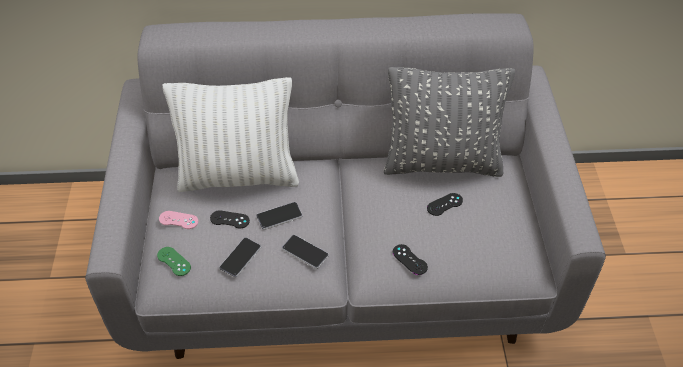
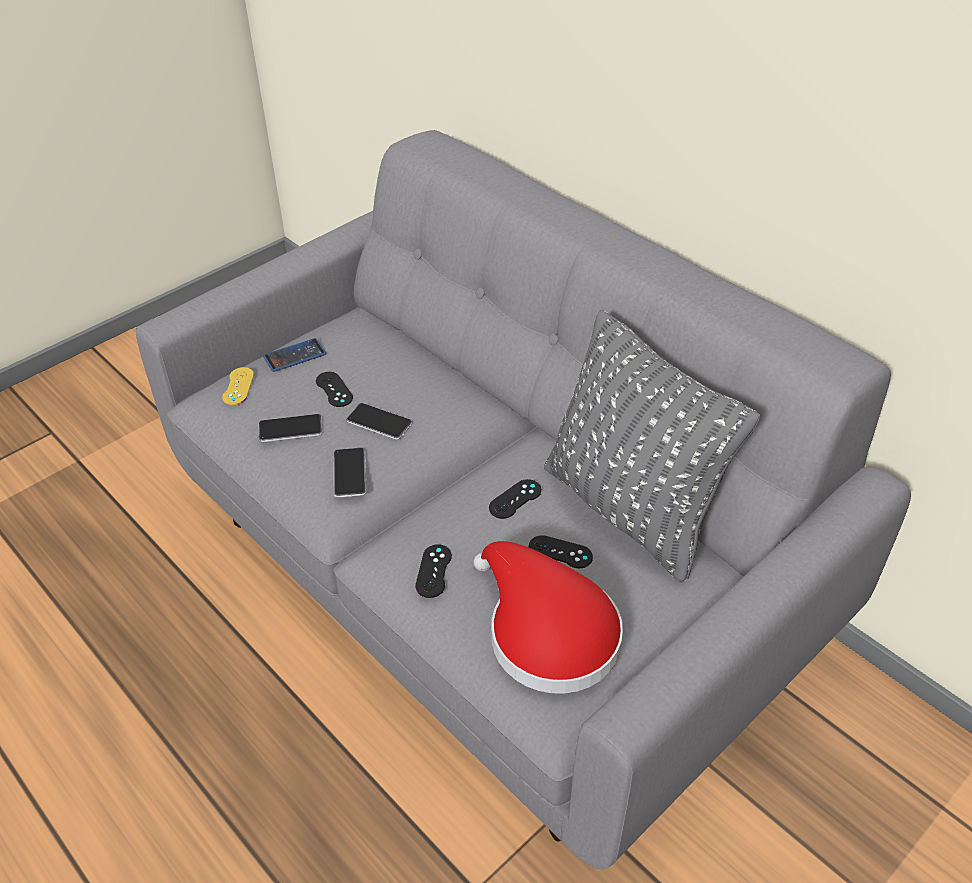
camera: 50 degrees right, 5 degrees down
(174, 261) = (238, 386): green game controller -> yellow game controller
(178, 220) = (294, 356): pink game controller -> phone
(239, 176) = (403, 359): white pillow -> none
(394, 198) = (515, 499): none -> black game controller
(487, 241) = (546, 632): none -> red hat

